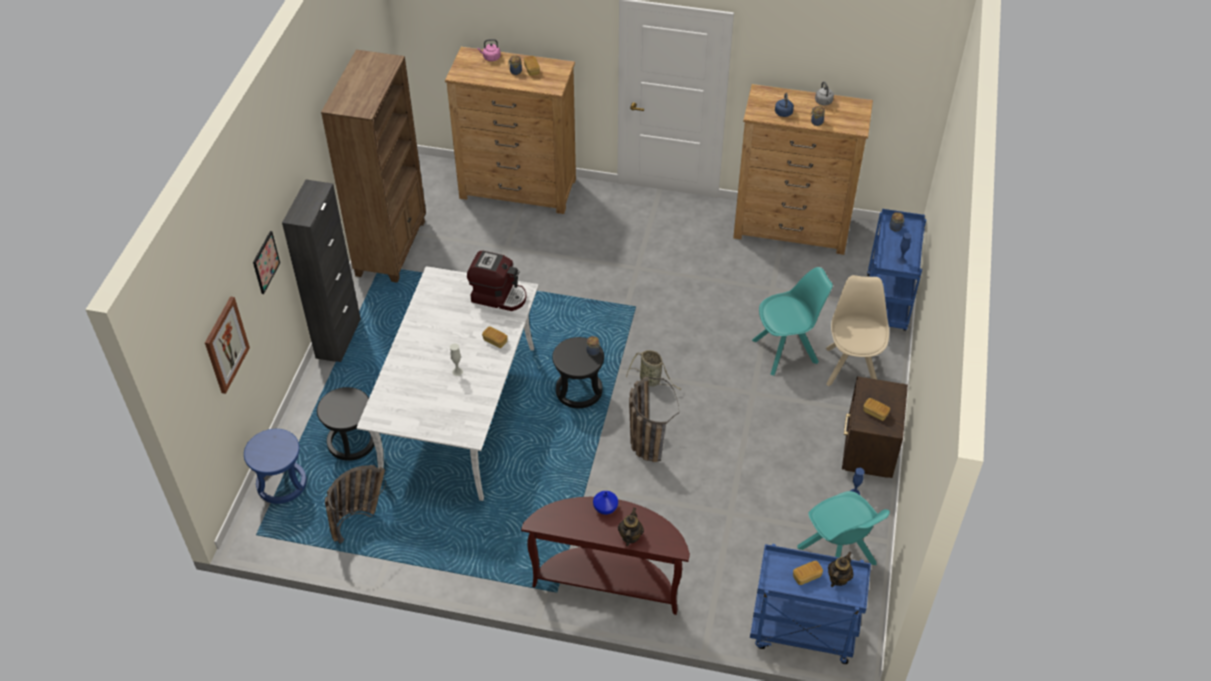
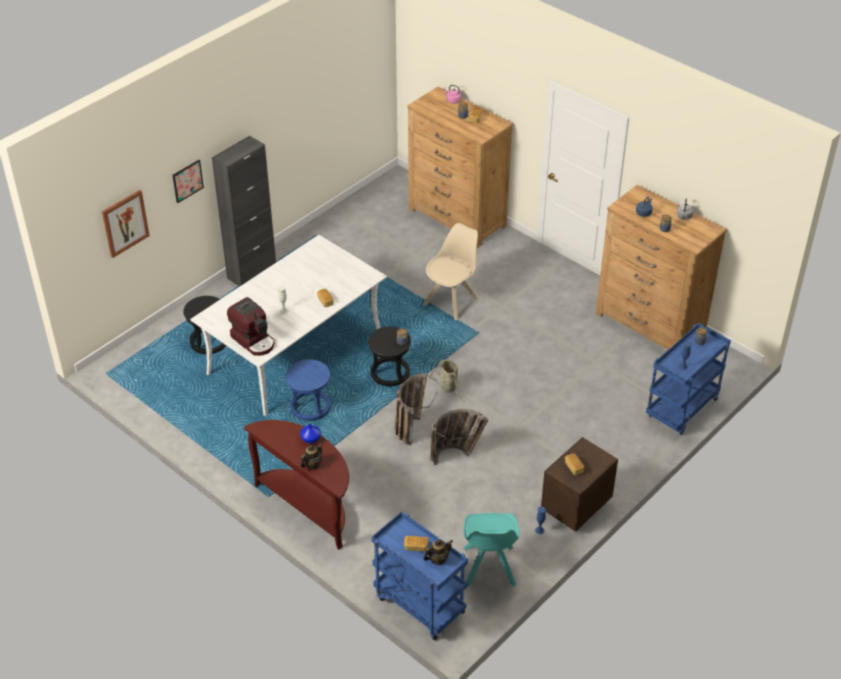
camera: 30 degrees right, 5 degrees down
(282, 484) = (145, 349): blue stool -> blue stool (310, 407)
(359, 520) = (176, 393): basket -> basket (457, 454)
(392, 248) = (334, 225): brown bookcase -> none
(499, 296) = (352, 273): coffee machine -> coffee machine (254, 340)
(787, 351) = (571, 410): turquoise chair -> none
(852, 366) = (614, 442): beige chair -> beige chair (452, 300)

